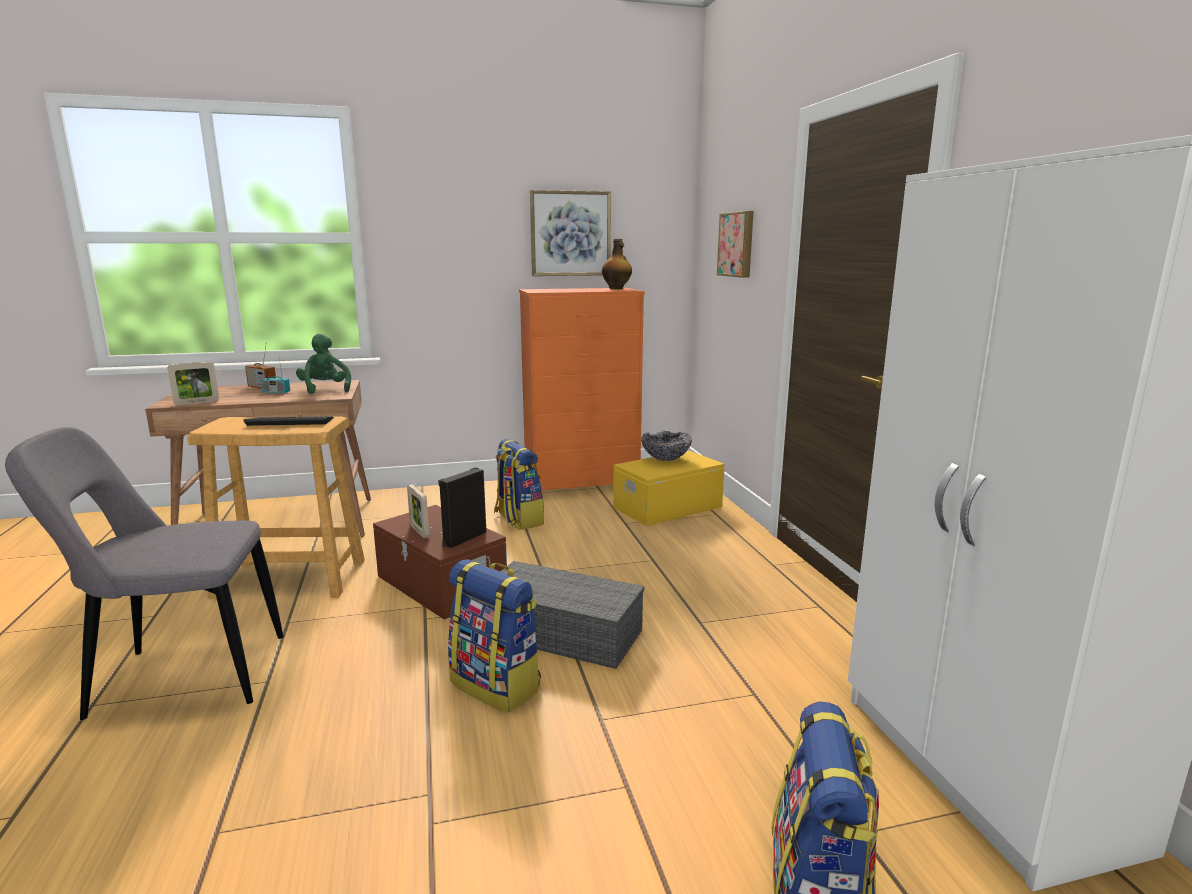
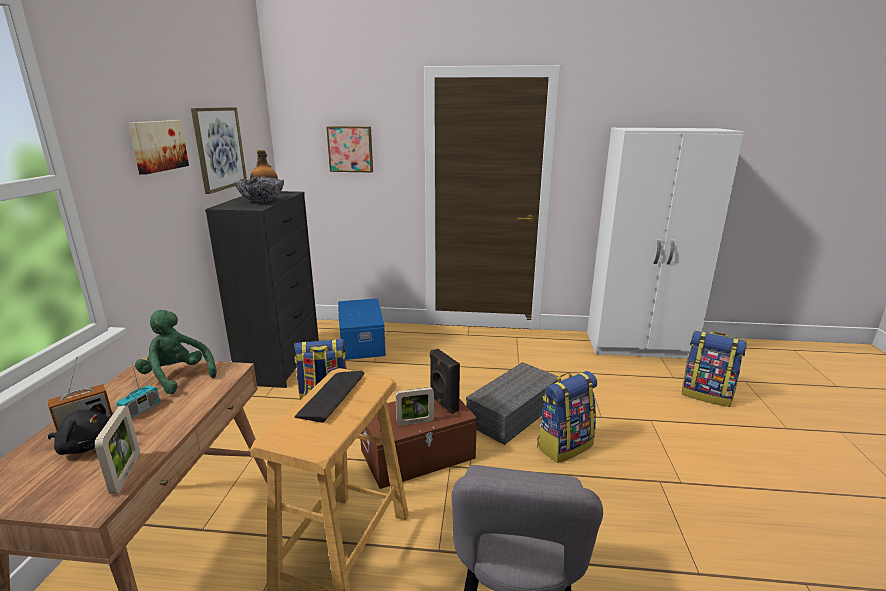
camera: 70 degrees left, 5 degrees up
(233, 392) = (85, 445): none -> black plush toy
(325, 389) = (177, 377): green plush toy -> green plush toy turned 45 degrees clockwise
(470, 222) = (157, 146): none -> picture
(582, 484) = (281, 362): orange dresser -> black dresser
(665, 459) = (349, 311): bowl -> bowl (262, 201)
(666, 507) = (361, 342): yellow storage box -> blue storage box

